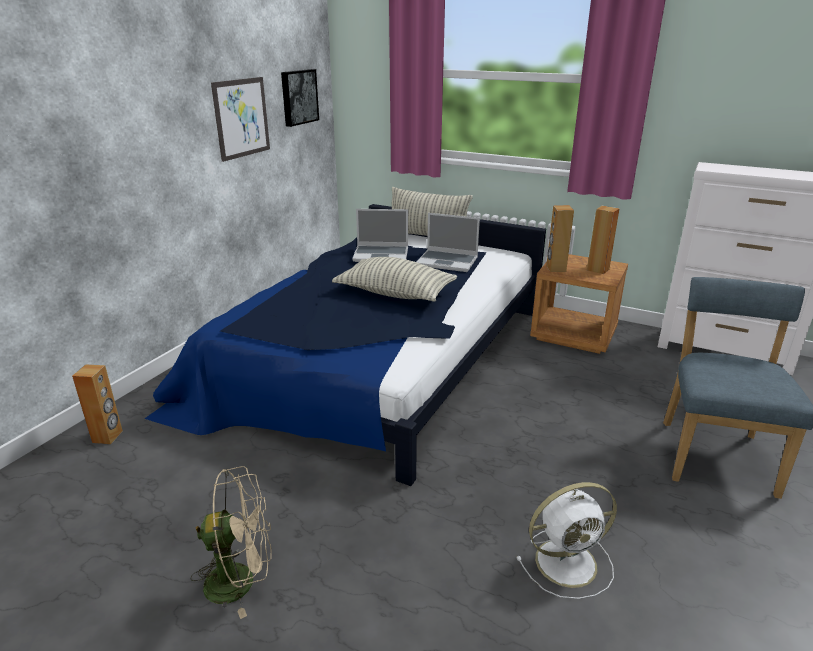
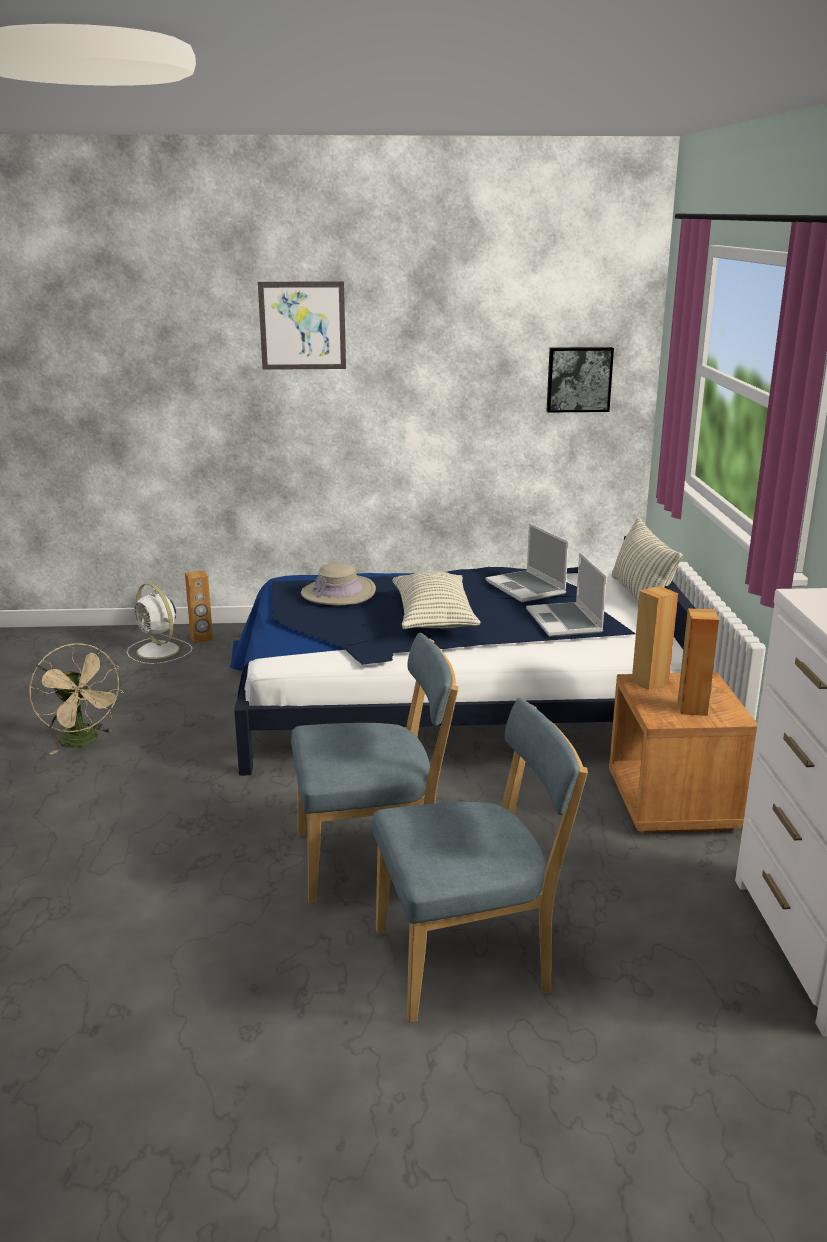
camera: 60 degrees right, 5 degrees down
(241, 118) = (469, 392): picture -> picture (302, 325)
(300, 310) = (338, 592): none -> beige hat
(568, 562) = (190, 880): white fan -> white fan (159, 651)
(582, 455) = (373, 859): none -> blue chair

